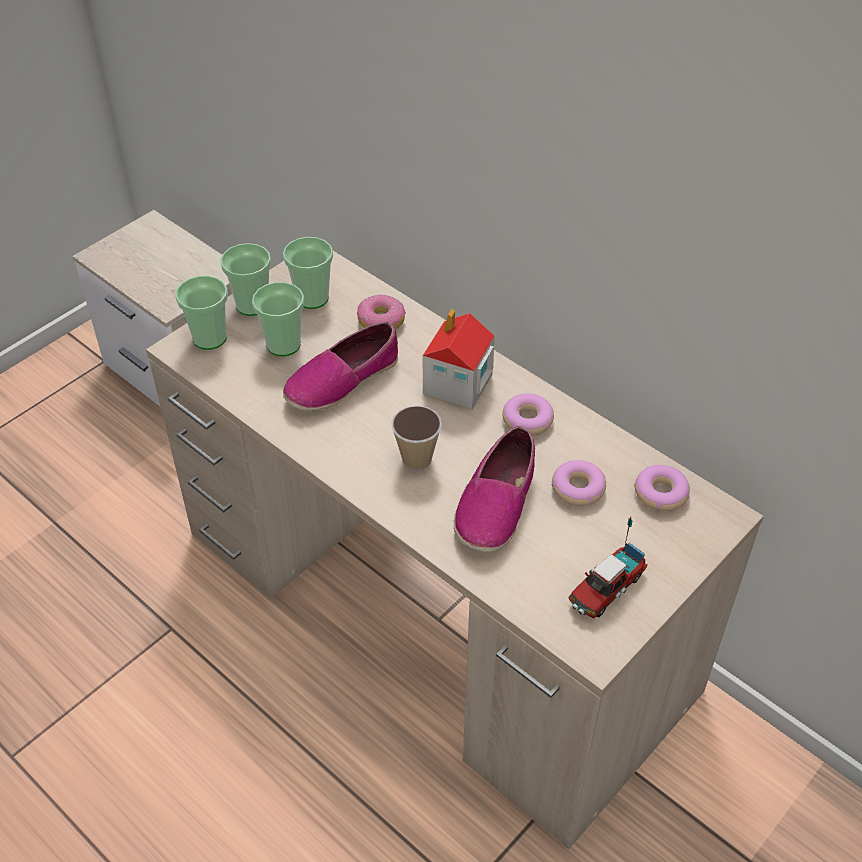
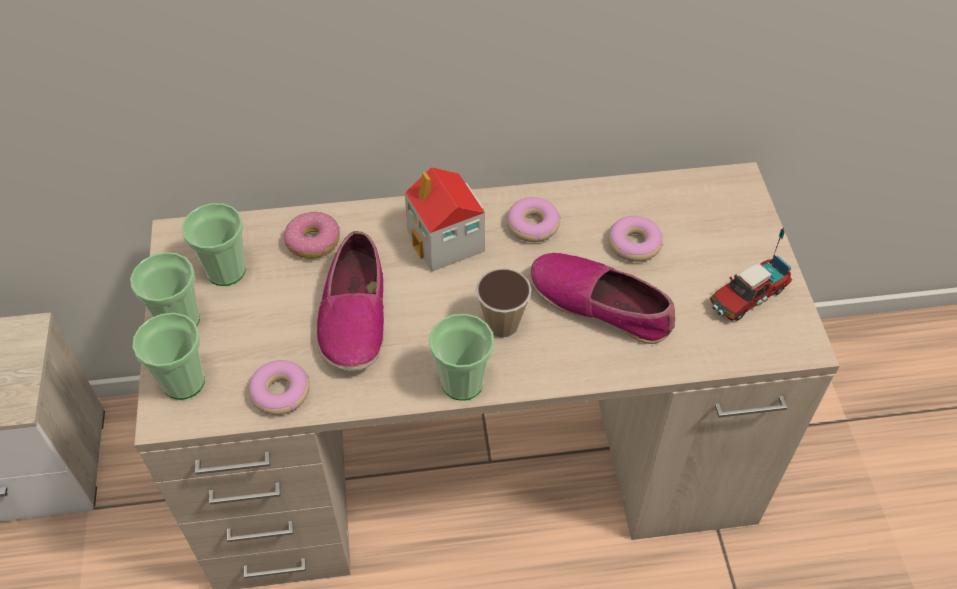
camera: 50 degrees left, 5 degrees up
(283, 345) = (260, 330): cup -> cup (462, 383)
(496, 503) = (600, 304): shoe -> shoe turned 150 degrees clockwise
(606, 589) = (747, 296): toy truck -> toy truck turned 60 degrees clockwise
(660, 493) = (684, 201): donut -> donut (280, 392)

